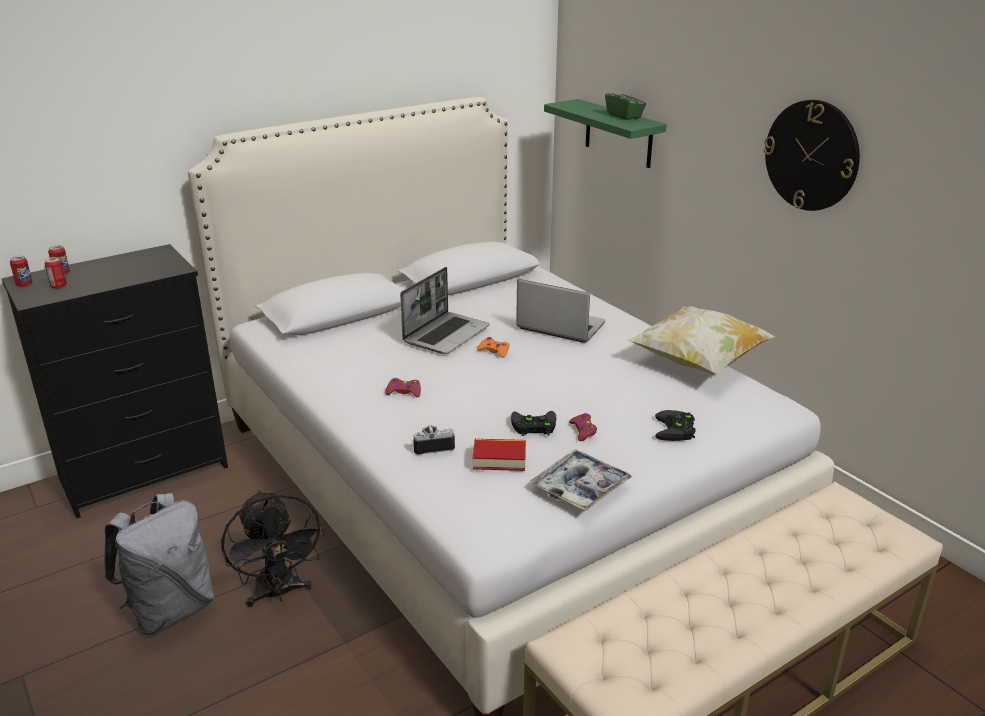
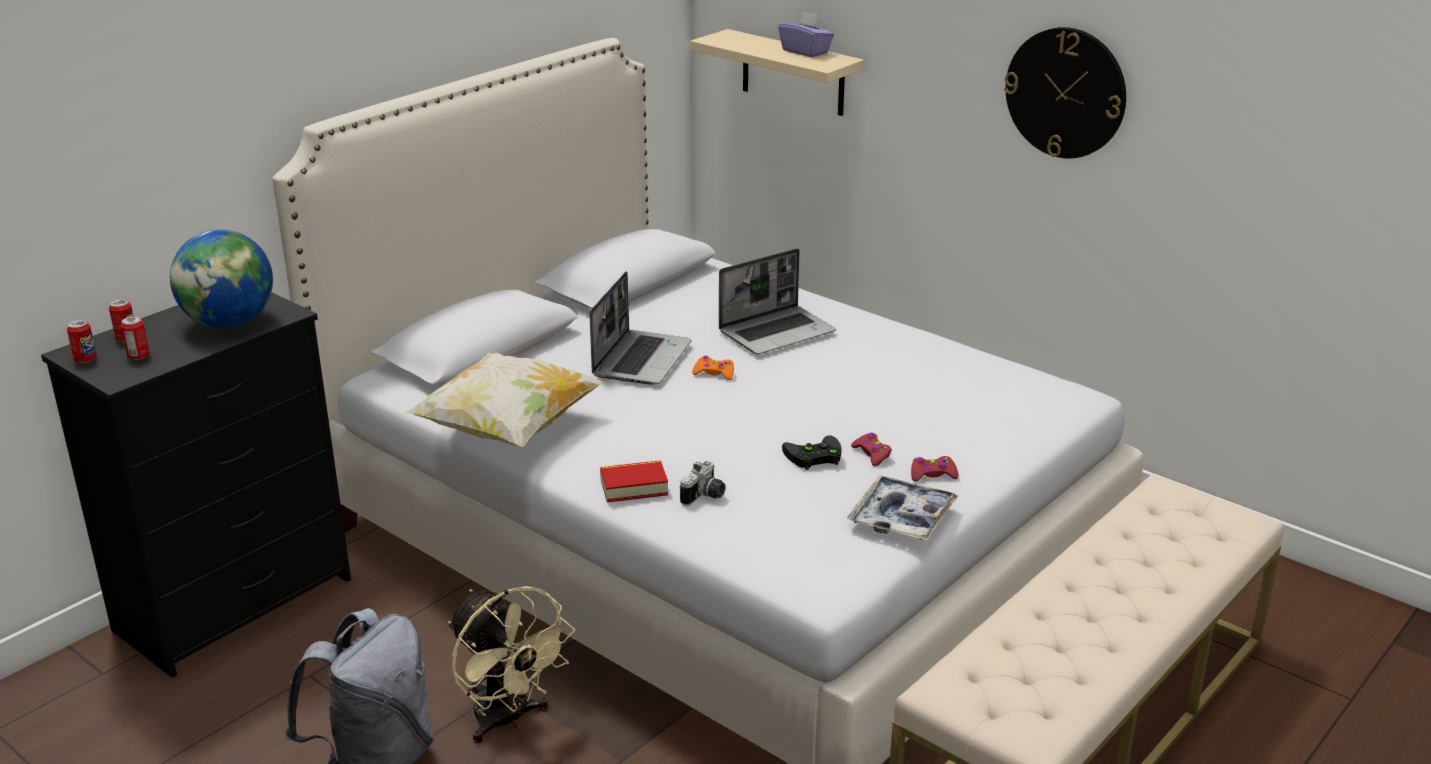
camera: 15 degrees left, 0 degrees up
(135, 271) = (229, 323): none -> globe
(278, 593) = (508, 720): black fan -> beige fan
(404, 392) = (631, 438): red game controller -> red game controller (932, 474)
(433, 446) = (705, 496): camera -> camera turned 150 degrees clockwise
(499, 459) = (795, 500): book -> book (634, 487)
(559, 326) = (777, 332): laptop -> laptop turned 135 degrees clockwise
(618, 133) = (793, 73): green shelf -> beige shelf
(624, 116) = (805, 51): green tissue box -> purple tissue box
(676, 430) = (977, 438): black game controller -> none
(697, 362) = (963, 356): pillow -> pillow (508, 429)

